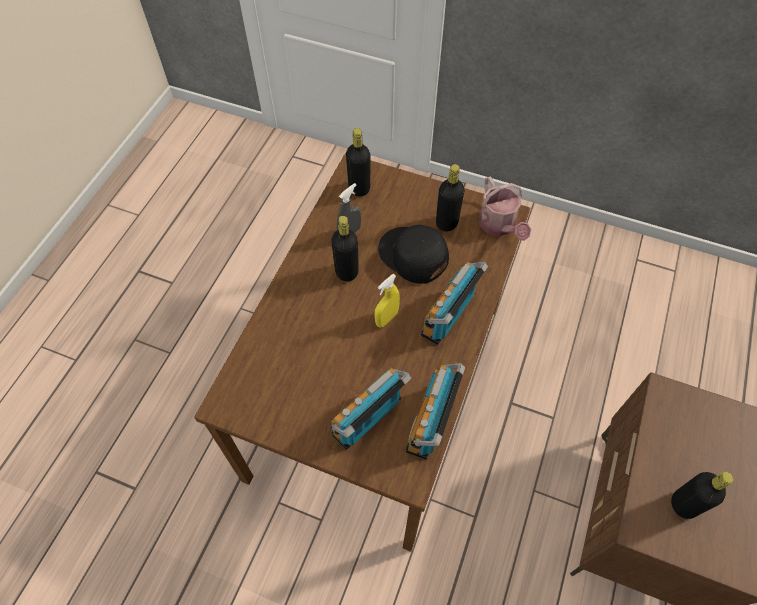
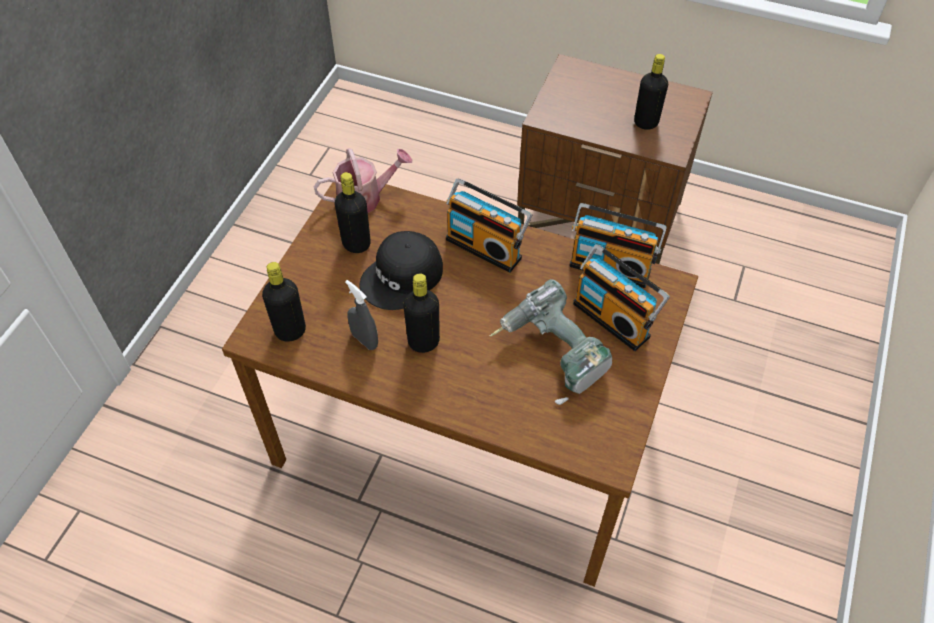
camera: 90 degrees left, 5 degrees down
(331, 364) = (551, 354): none -> power drill
(386, 318) = (489, 302): yellow spray bottle -> none

